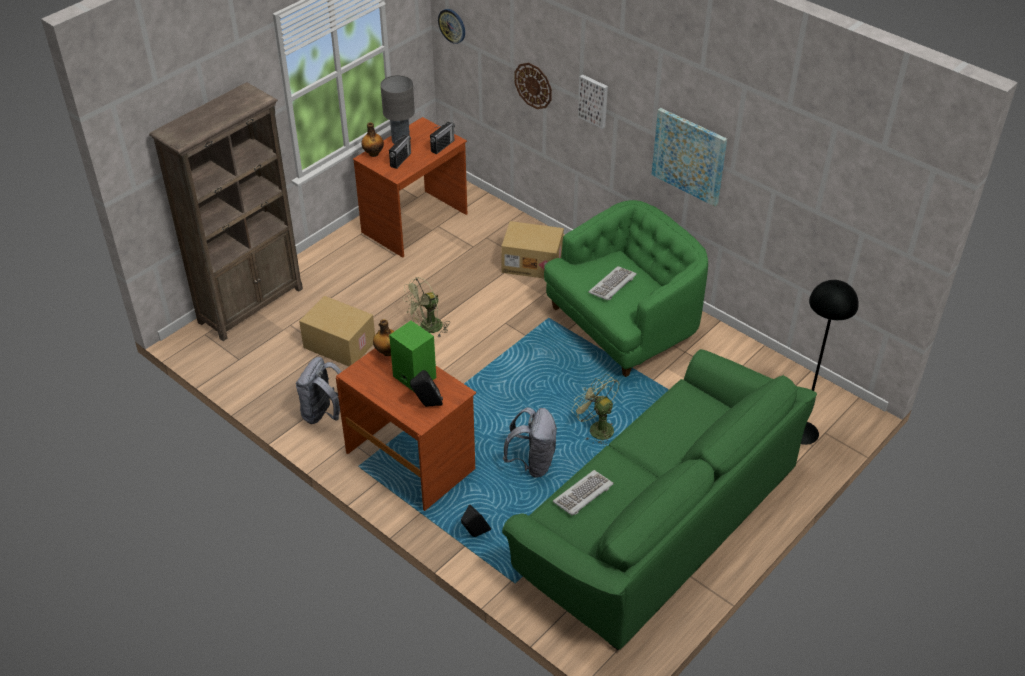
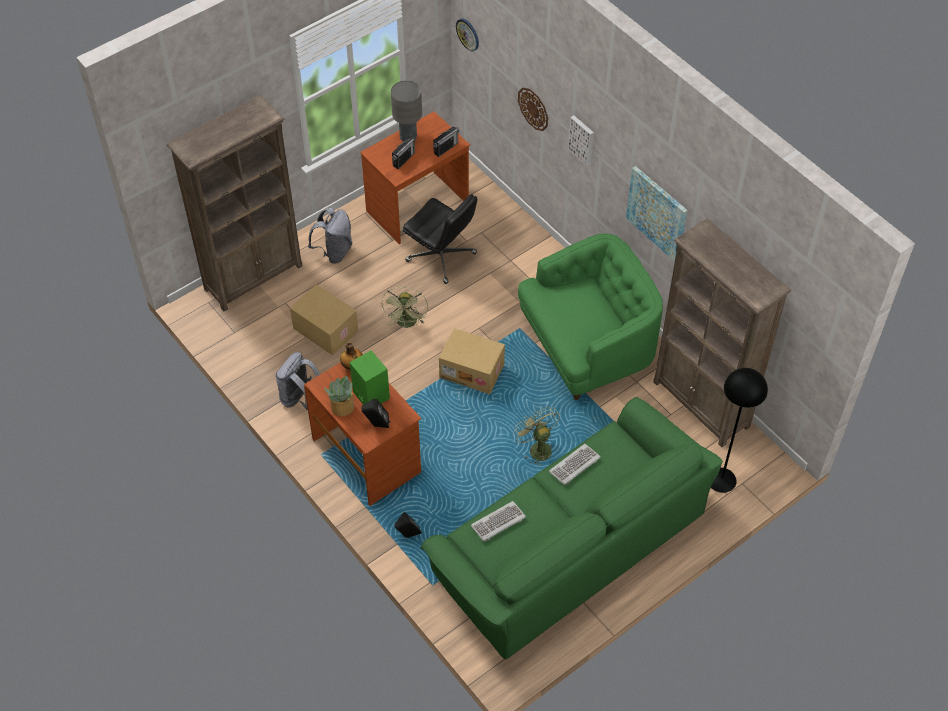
camera: 10 degrees right, 10 degrees up
(373, 153) = (380, 148): bottle -> none
(384, 393) = (342, 407): none -> potted plant
(427, 328) = (407, 324): green fan -> green fan turned 60 degrees counterclockwise
(450, 264) = (442, 257): none -> black office chair
(532, 463) = (472, 474): grey backpack -> grey backpack (334, 252)
(533, 263) = (518, 266): cardboard box -> cardboard box (472, 370)
(612, 285) = (575, 316): keyboard -> keyboard (575, 466)
(759, 364) = (701, 405): none -> brown bookcase

